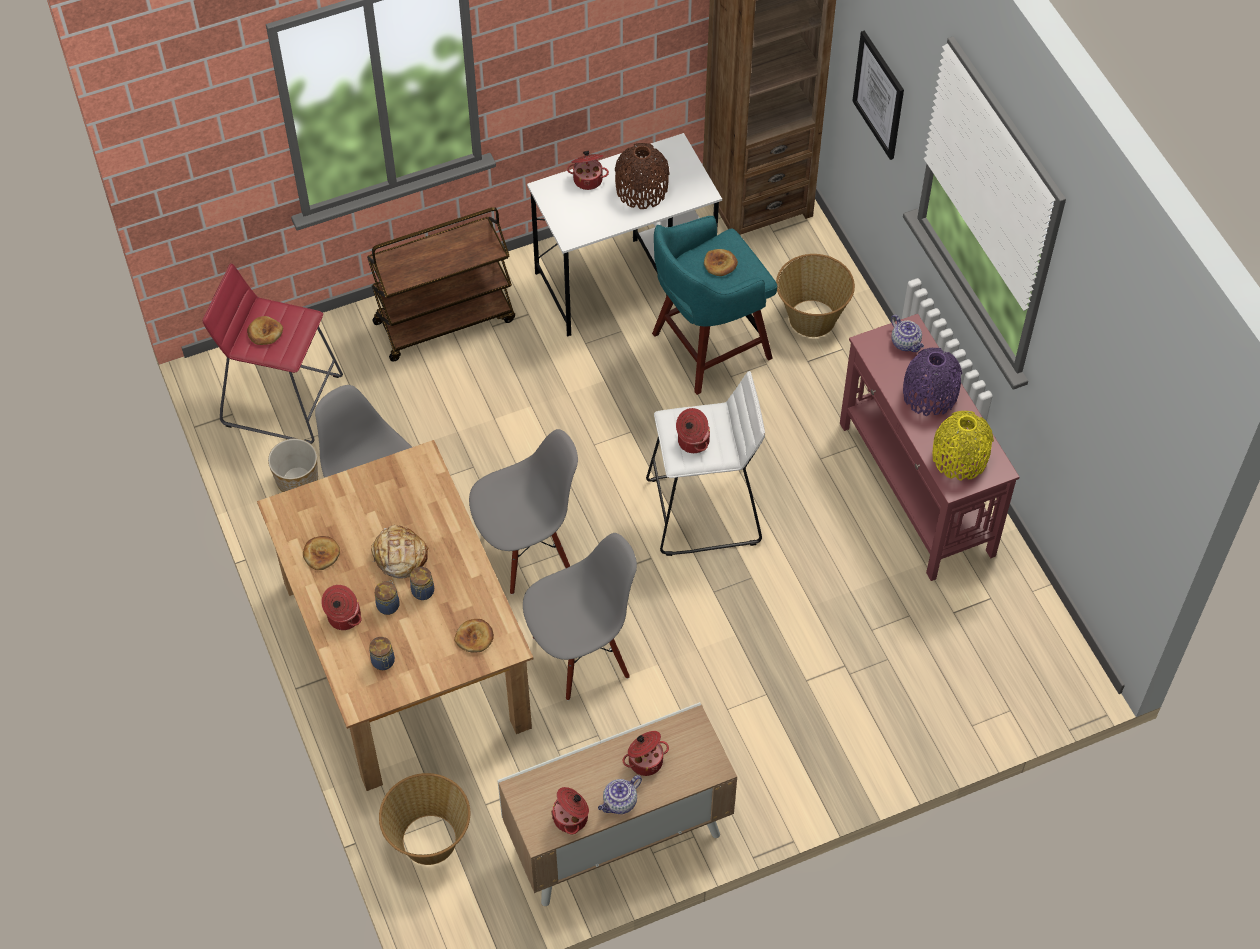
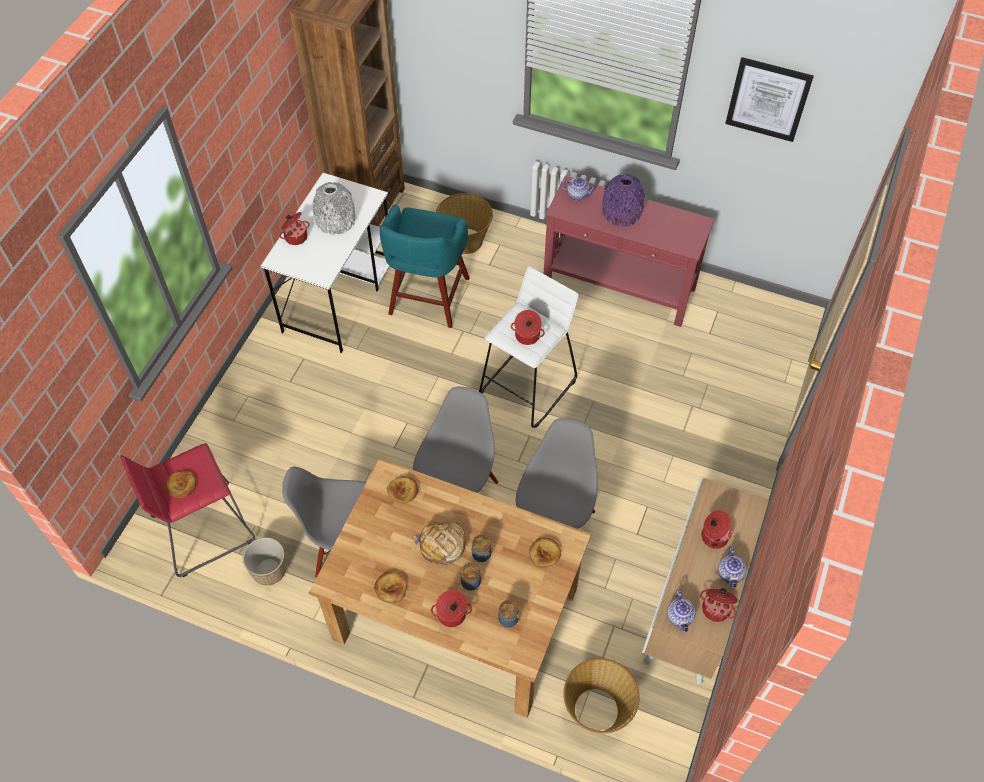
camera: 45 degrees left, 0 degrees up
(445, 320) = (256, 400): brown cart -> none
(531, 795) = (680, 617): none -> teapot
(641, 190) = (335, 220): brown vase -> grey vase
(720, 264) = (424, 230): bread -> bread (403, 491)
(879, 95) = (451, 54): picture -> picture (768, 99)
(959, 458) = (675, 232): yellow vase -> none

